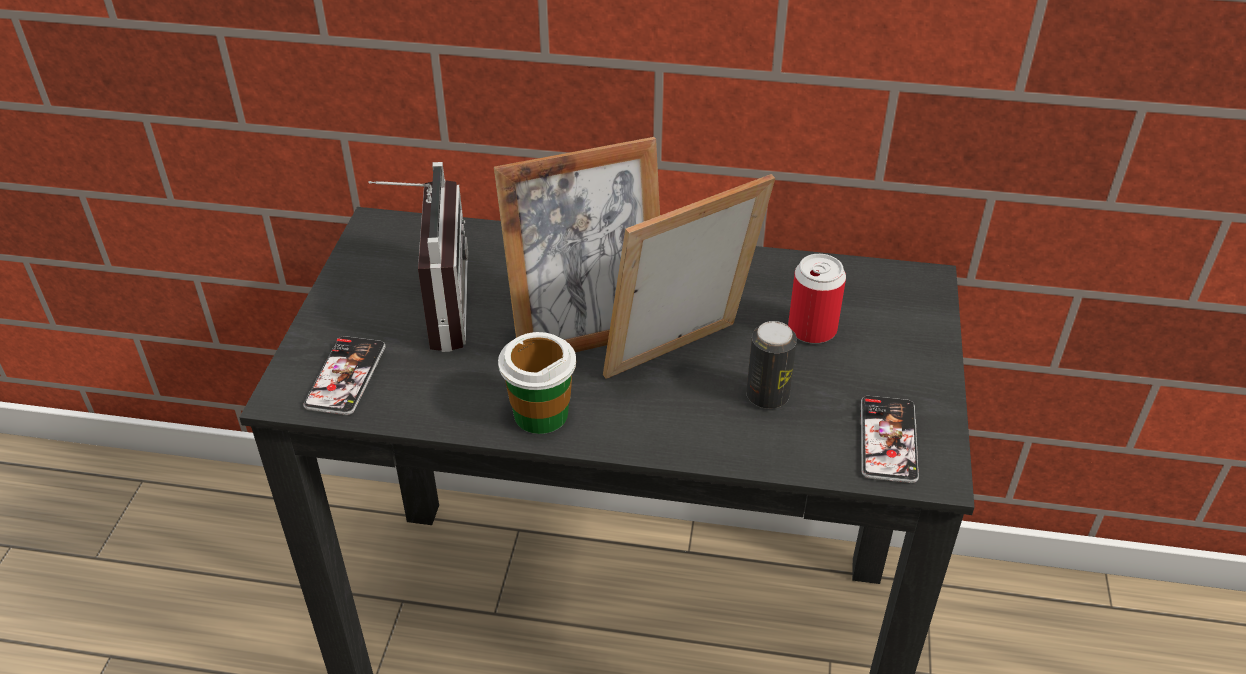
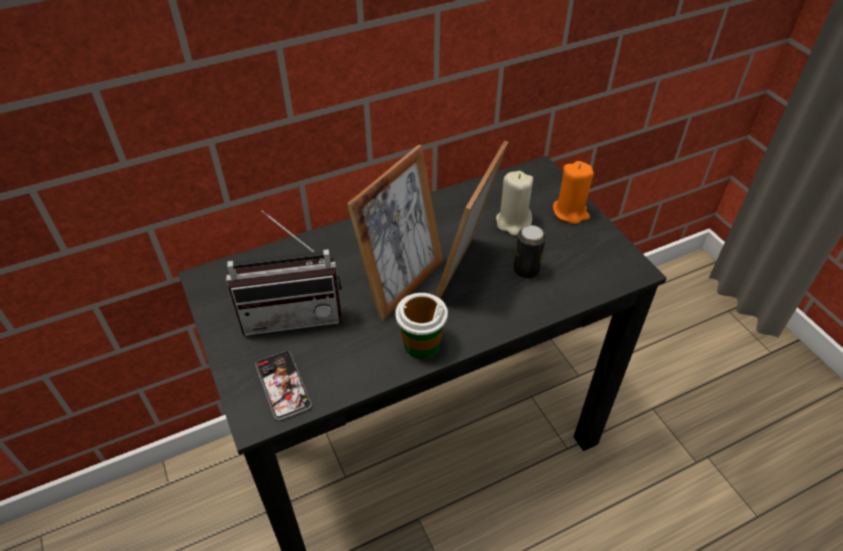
camera: 35 degrees left, 5 degrees up
(431, 306) = (293, 312): radio -> radio turned 120 degrees clockwise
(812, 329) = (513, 222): can -> beige candle
(888, 440) = (601, 264): phone -> none
(912, 353) = (570, 212): none -> orange candle

